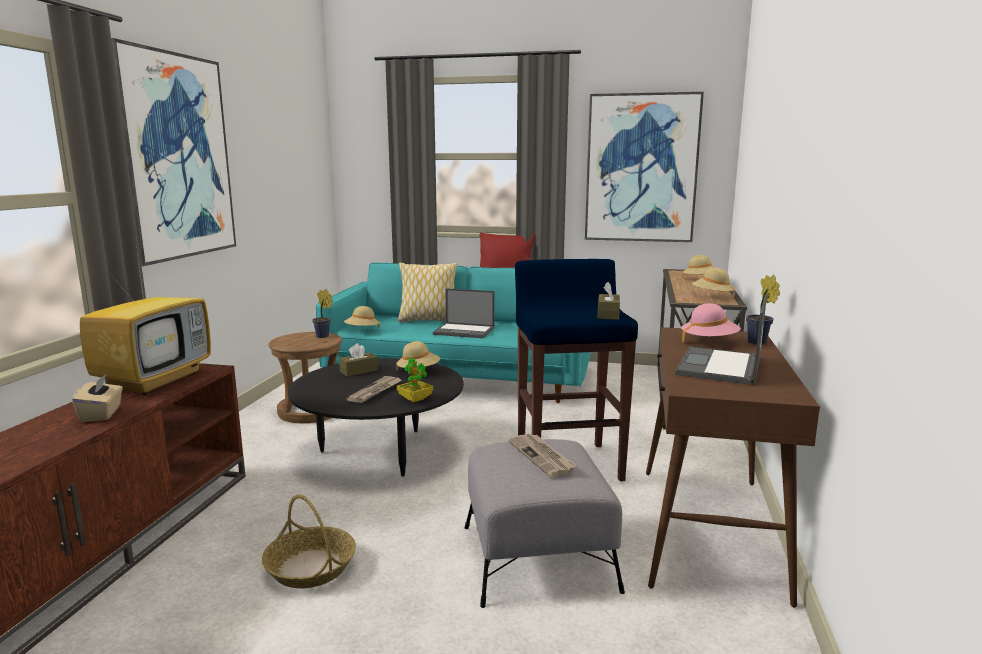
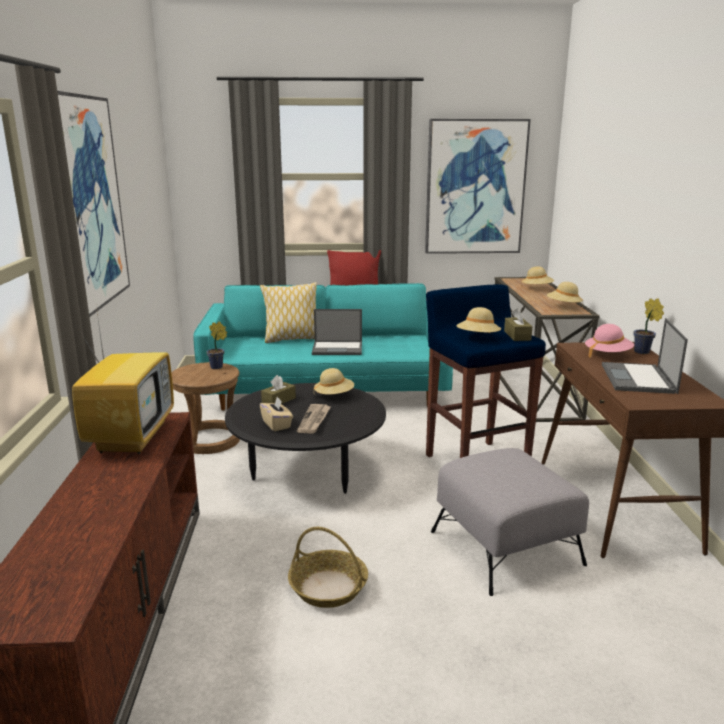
camera: 15 degrees left, 5 degrees up
(102, 414) = (122, 479): beige tissue box -> beige tissue box (277, 424)
(362, 331) = (240, 356): beige hat -> beige hat (478, 338)
(415, 399) = (357, 424): potted plant -> none
(542, 457) = (510, 466): newspaper -> none

